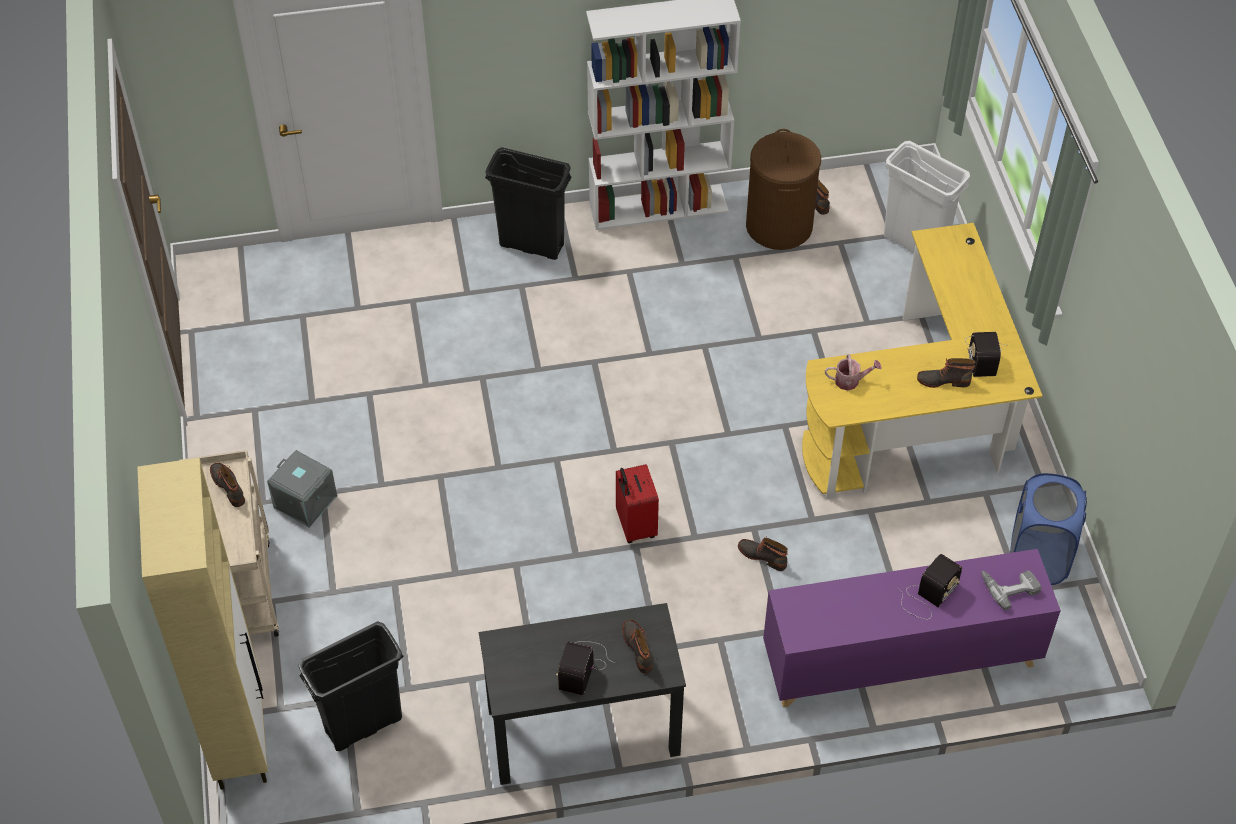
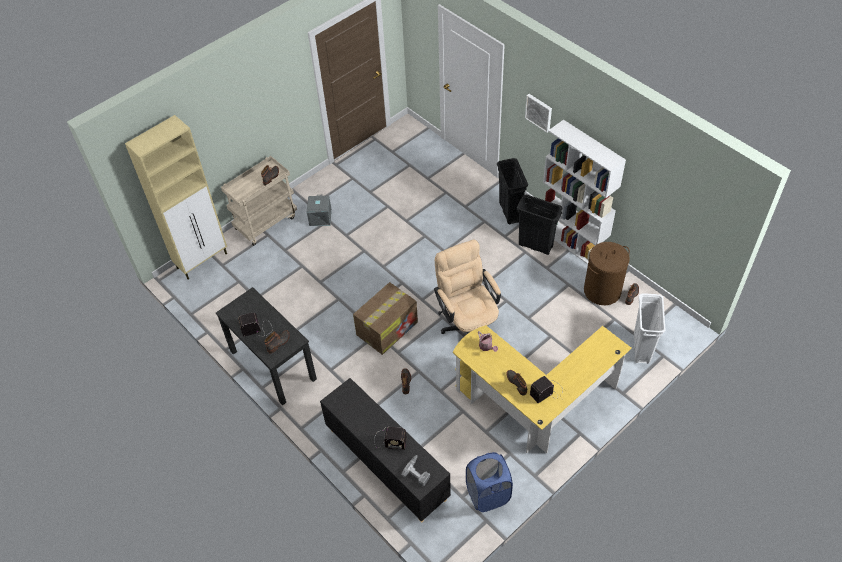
camera: 60 degrees right, 0 degrees up
(364, 724) = (231, 293): black trash can -> black trash can (535, 245)
(525, 34) = (539, 112): none -> picture
(634, 526) = (387, 328): red suitcase -> cardboard box
(712, 417) = (468, 324): none -> beige office chair
(900, 660) = (386, 464): purple cabinet -> black cabinet

